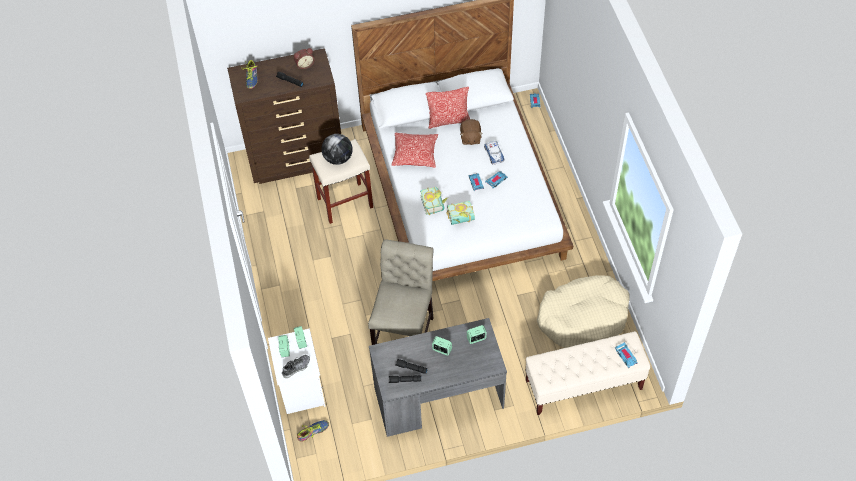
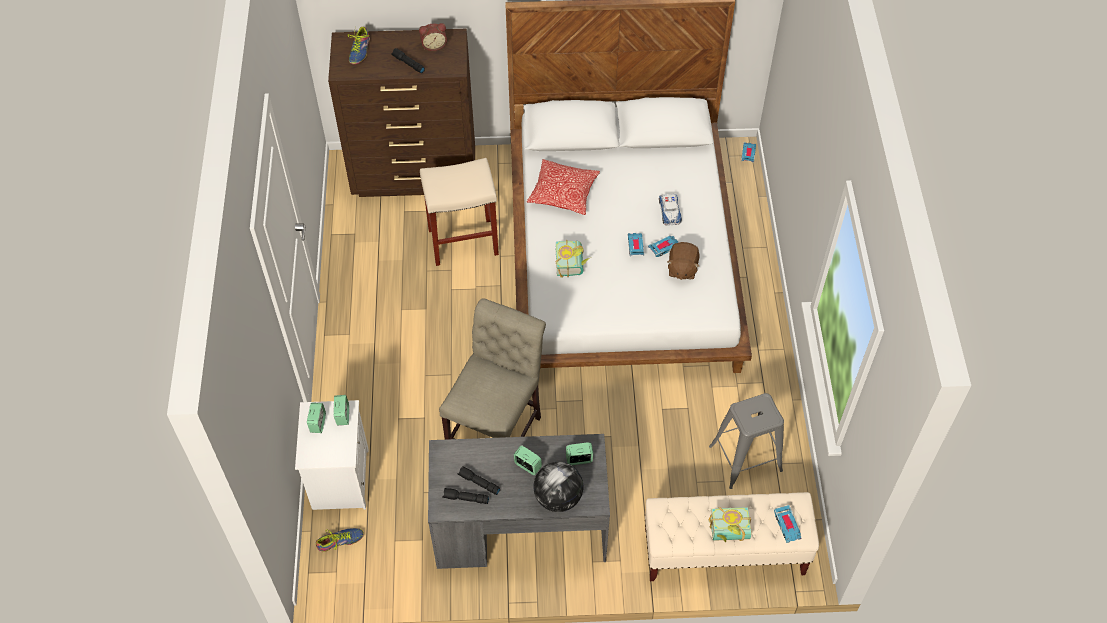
camera: 10 degrees right, 0 degrees up
(296, 368) = (326, 450): shoe -> none
(338, 158) = (456, 180): globe -> globe (558, 498)
(448, 121) = (619, 157): pillow -> none
(461, 219) = (603, 291): book -> book (729, 533)
(470, 138) = (643, 184): brown plush toy -> brown plush toy (682, 269)
(583, 318) = (746, 458): beige dog bed -> grey stool

